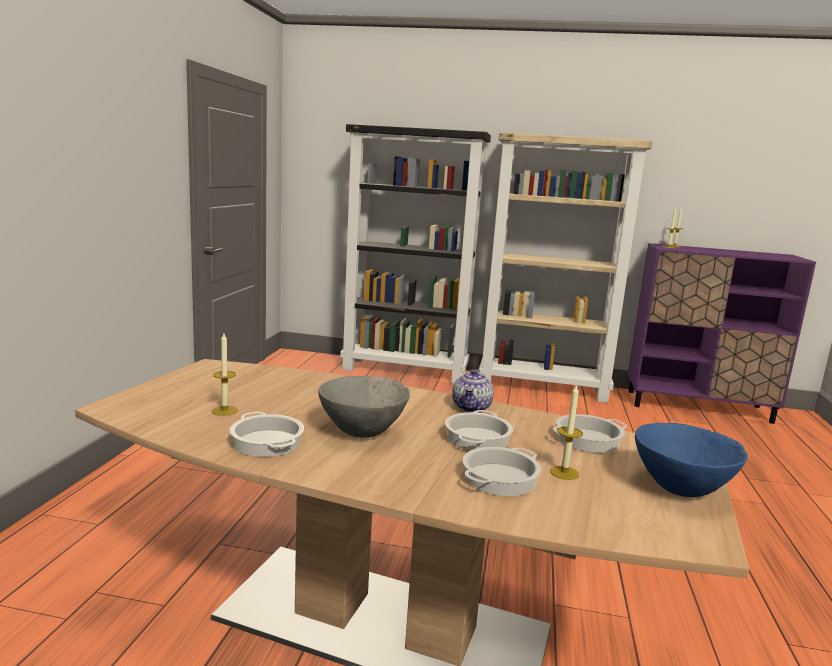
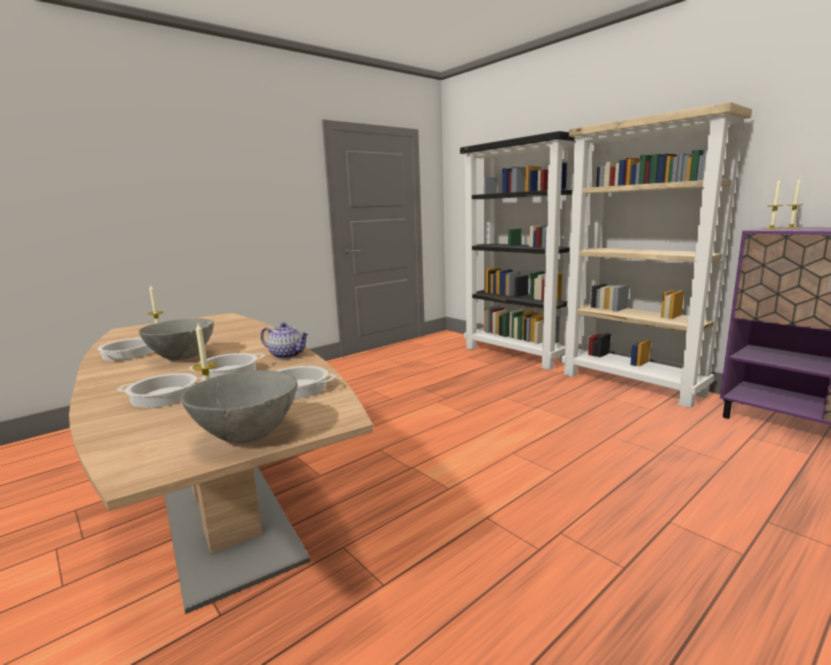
camera: 40 degrees right, 0 degrees up
(472, 408) = (287, 355): teapot -> teapot turned 120 degrees counterclockwise
(681, 490) = (247, 436): blue bowl -> grey bowl

